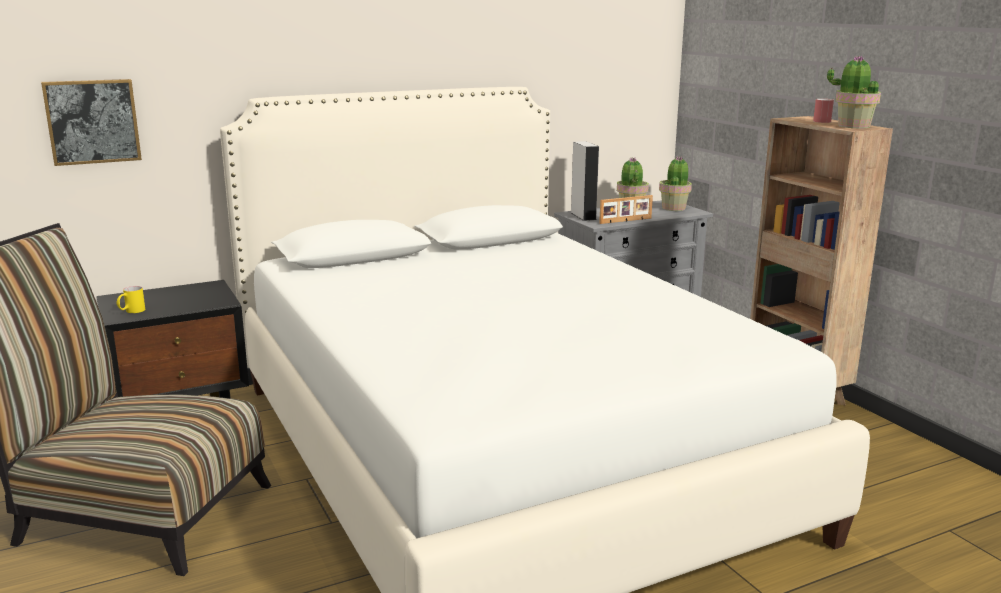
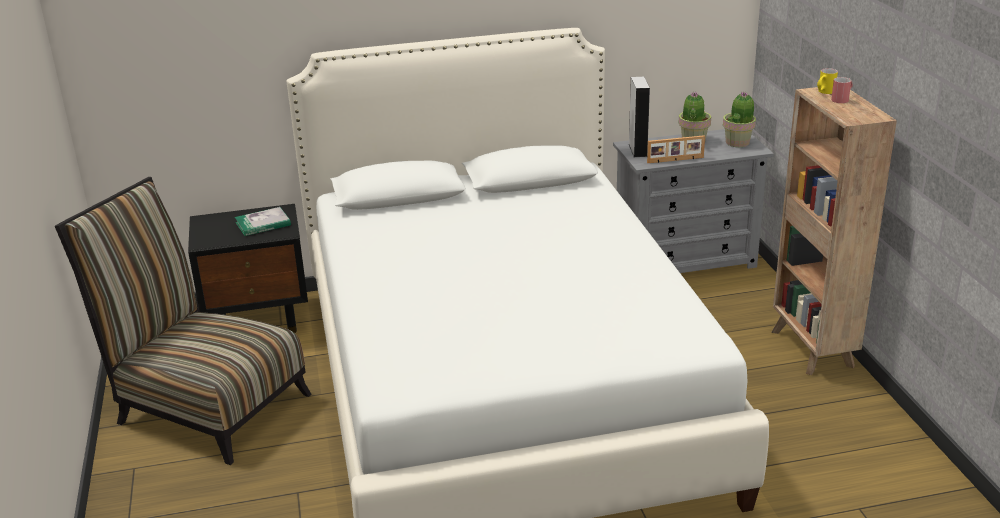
camera: 15 degrees right, 10 degrees up
(92, 121) = (182, 75): picture -> none
(131, 311) = (212, 238): yellow mug -> yellow mug (824, 92)
(191, 297) = (263, 224): none -> book
(853, 126) = (860, 113): potted plant -> none

